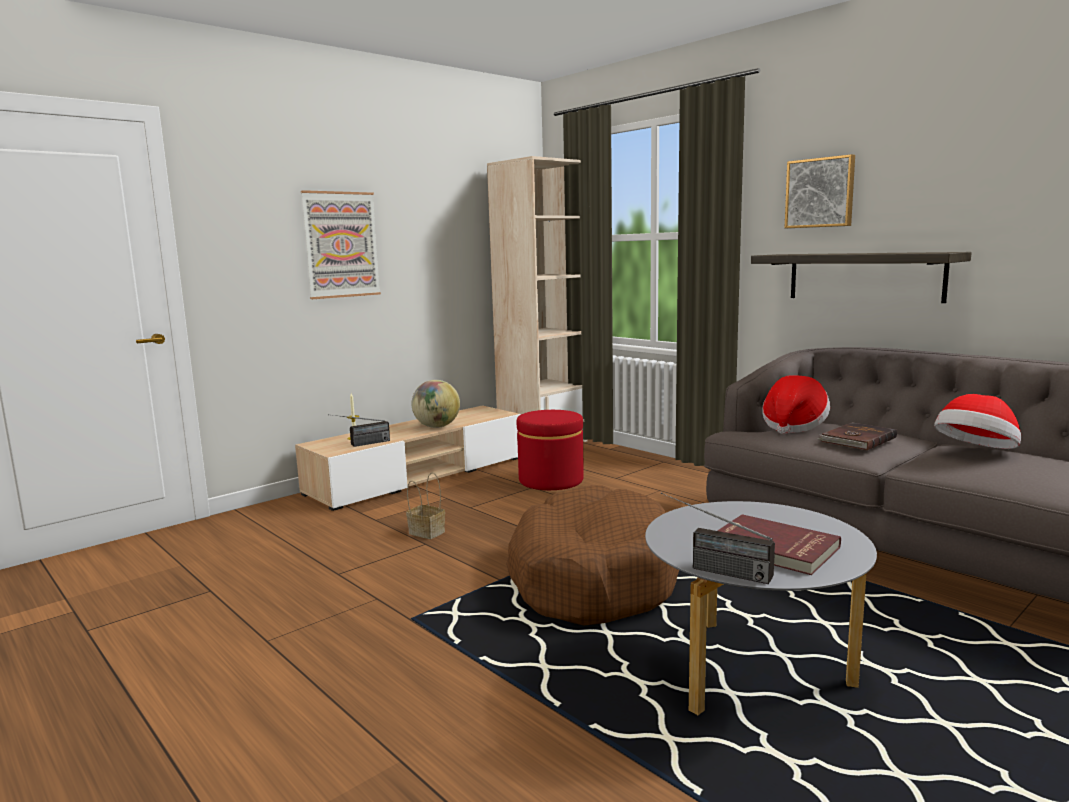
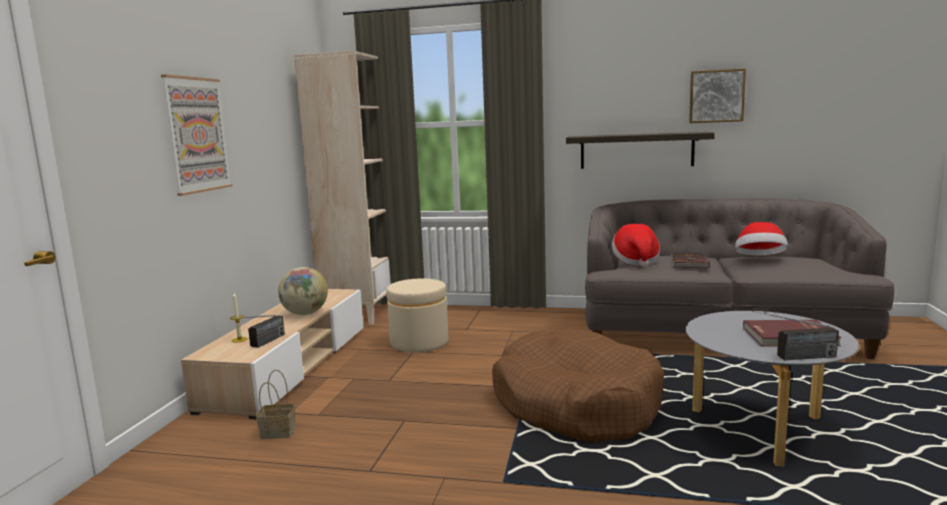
camera: 35 degrees left, 0 degrees up
(425, 532) = (387, 411): basket -> basket (276, 432)
(551, 480) = (419, 342): red ottoman -> beige ottoman
(820, 193) = (600, 91): picture -> picture (716, 96)

